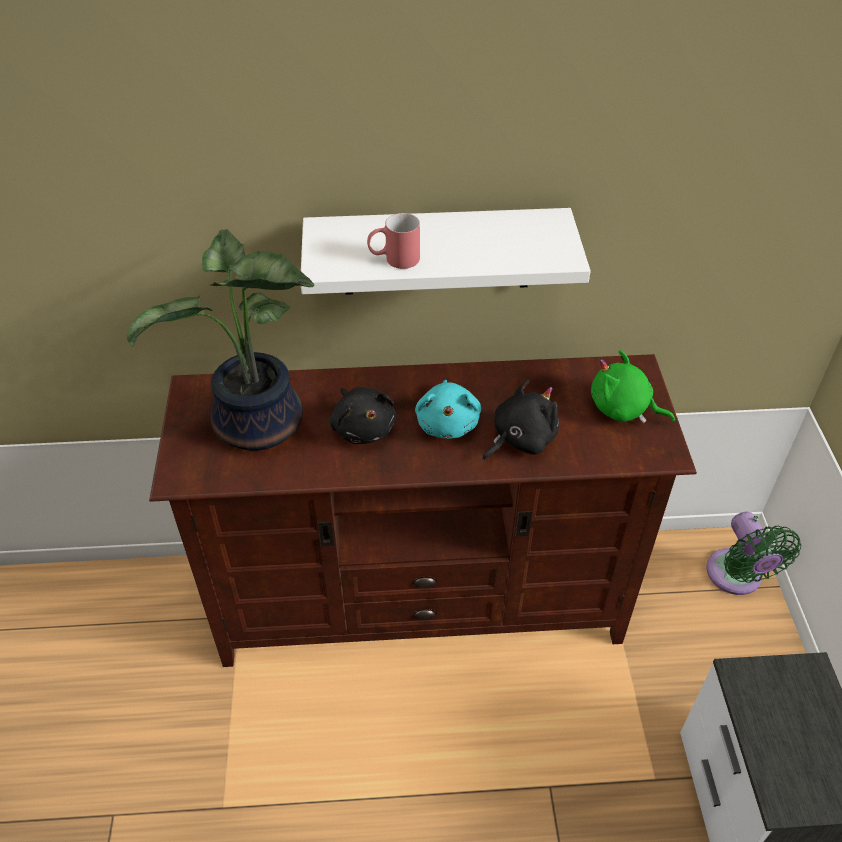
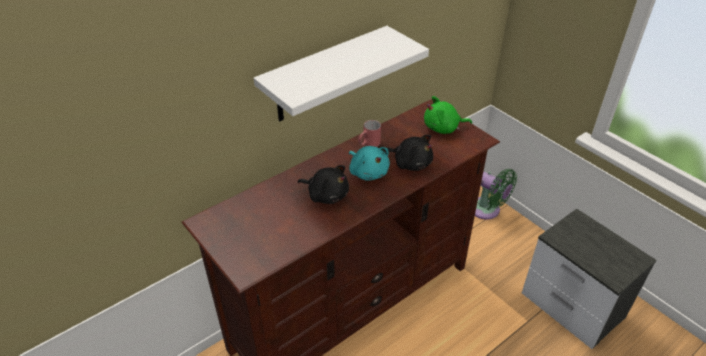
camera: 35 degrees left, 5 degrees down
(258, 428) = (267, 223): potted plant -> none
(394, 260) = (330, 78): red mug -> red mug (368, 144)
(520, 439) = (410, 163): black plush toy -> black plush toy turned 105 degrees clockwise

